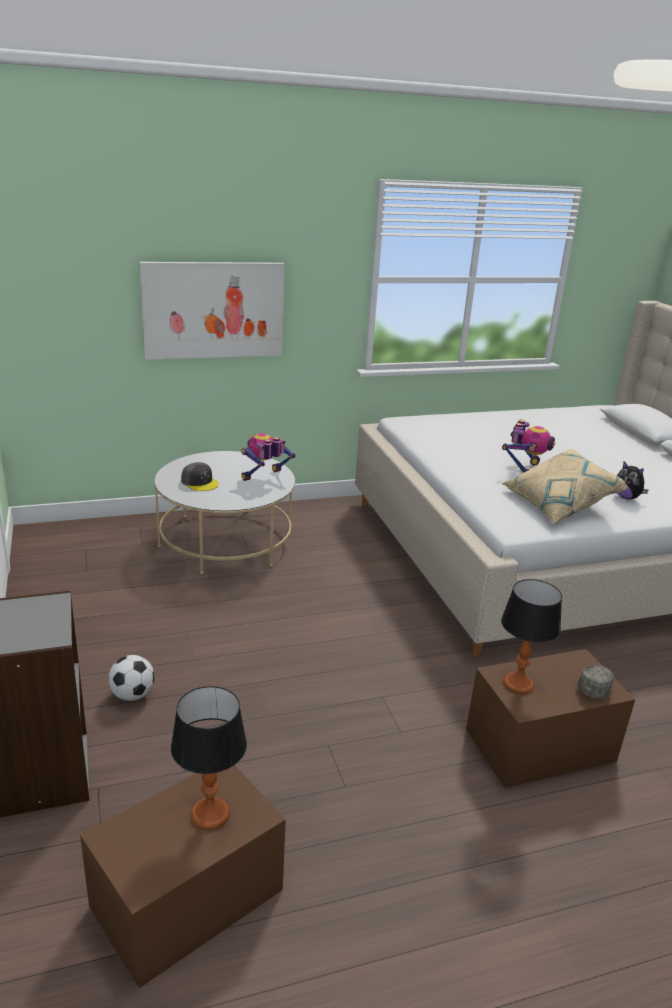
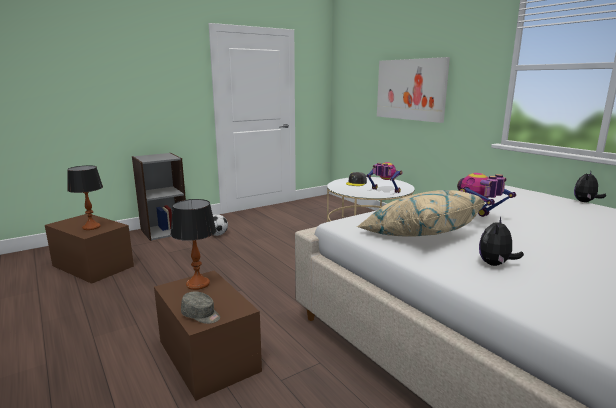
camera: 75 degrees right, 10 degrees down
(475, 413) = (585, 202): none -> plush toy
(524, 469) = (478, 221): toy robot -> toy robot turned 135 degrees clockwise

